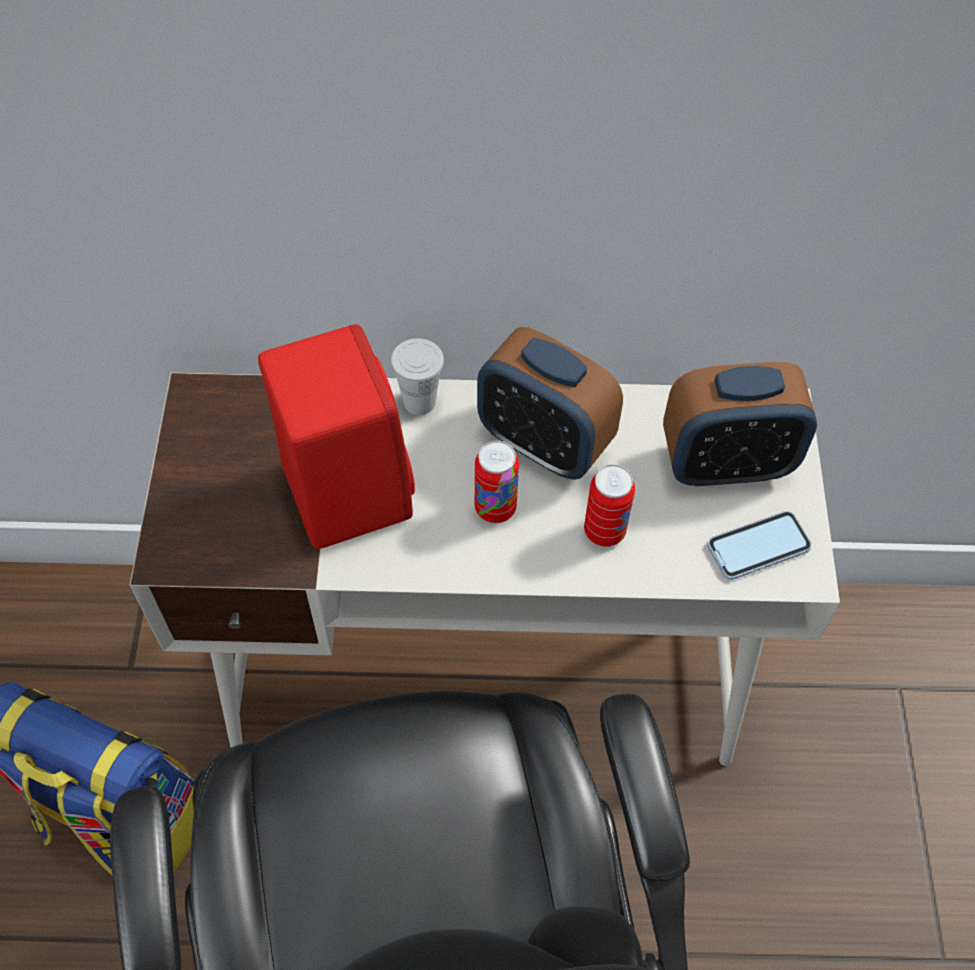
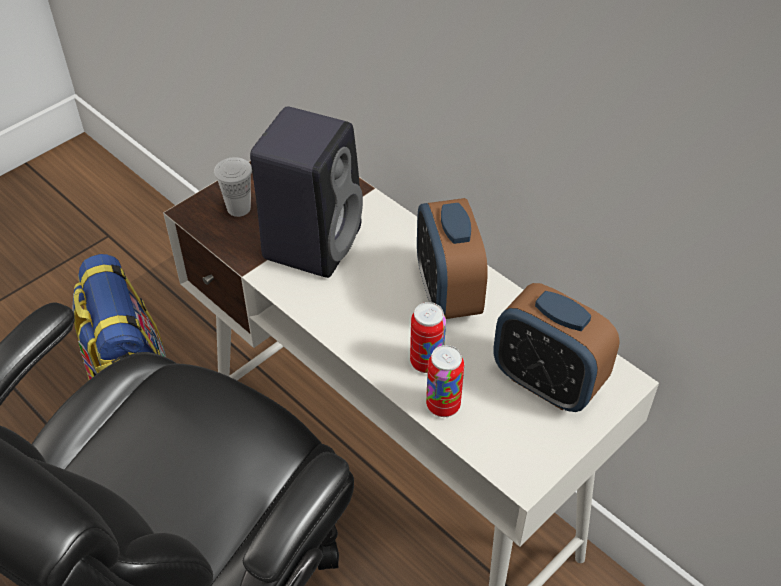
camera: 45 degrees right, 10 degrees down
(343, 487) = (313, 240): red speaker -> black speaker
(419, 402) = (403, 227): white cup -> white cup (239, 208)
(495, 508) = (379, 306): can -> can (443, 405)
(758, 547) = (511, 441): phone -> none

